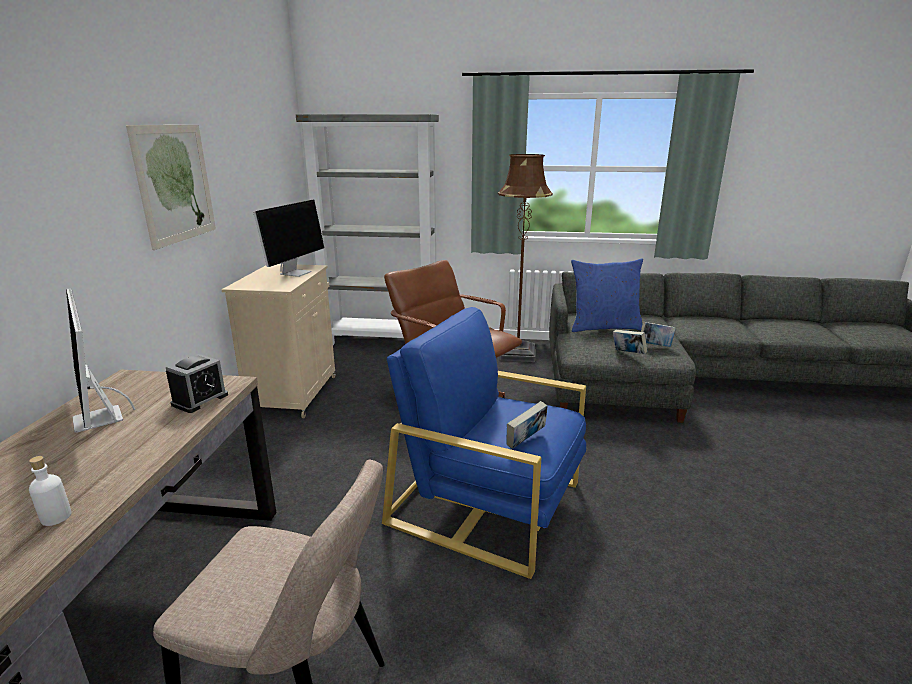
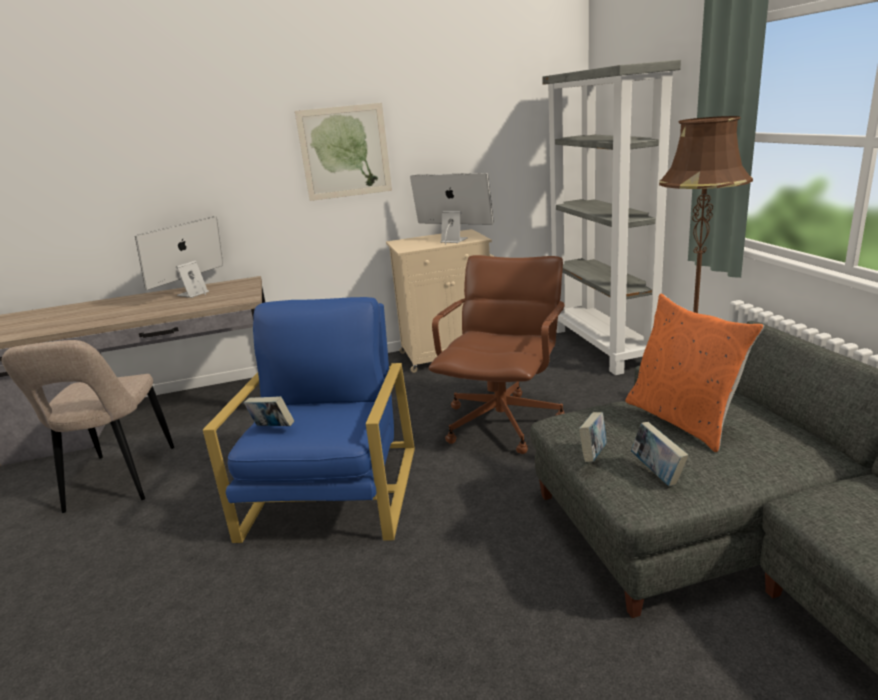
camera: 70 degrees right, 0 degrees up
(56, 517) = (95, 320): white bottle -> none
(200, 400) = (220, 301): alarm clock -> none
(296, 272) = (453, 240): monitor -> monitor turned 150 degrees counterclockwise
(603, 327) = (683, 419): blue pillow -> orange pillow

